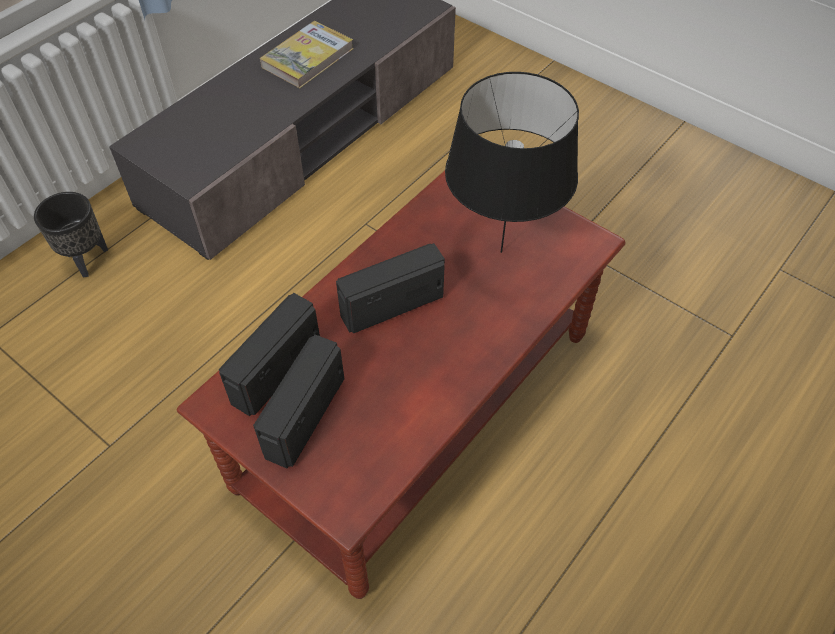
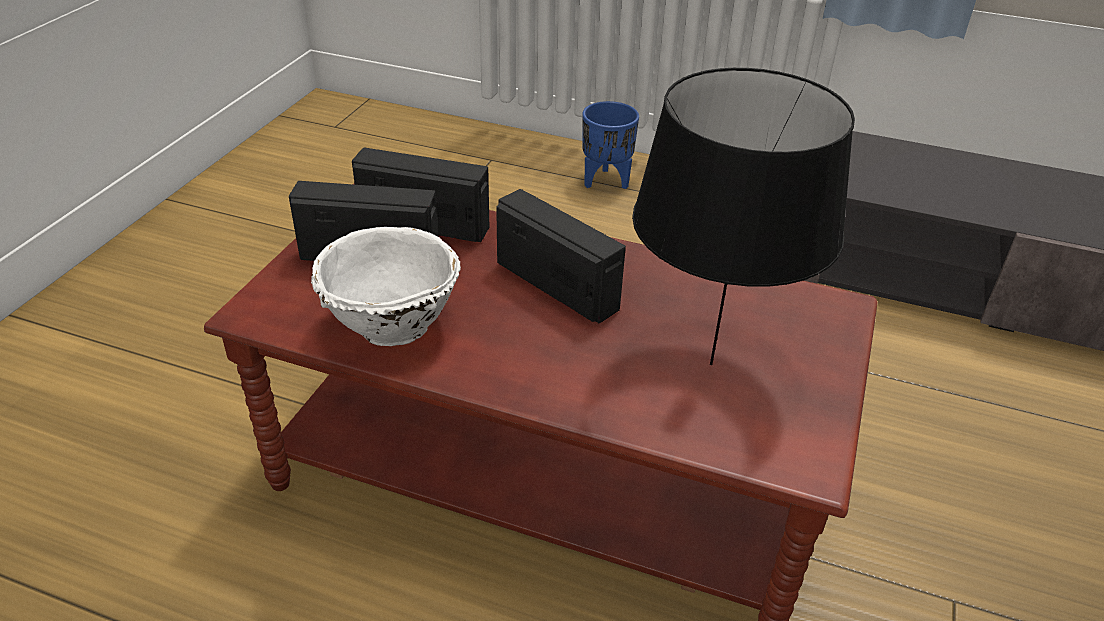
camera: 70 degrees right, 15 degrees down
(86, 259) = (606, 180): black planter -> blue planter
(307, 58) = (960, 181): book -> none
(401, 417) = (391, 325): none -> white bowl

